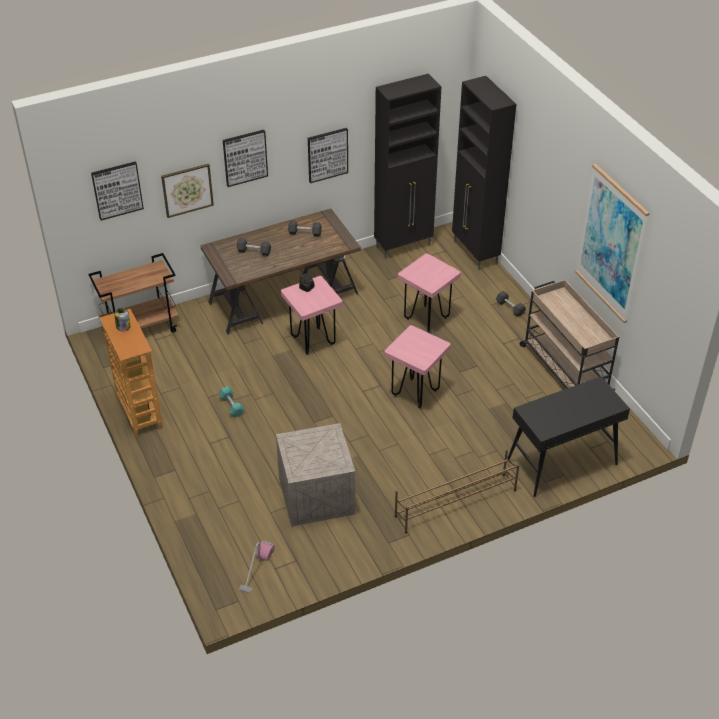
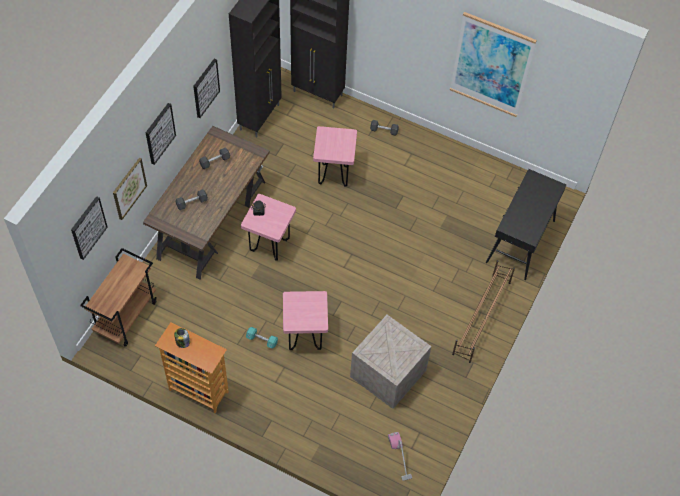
camera: 40 degrees left, 15 degrees up
(415, 393) = (381, 246): pink stool -> pink stool (305, 337)
(564, 369) = (462, 163): beige cart -> none

